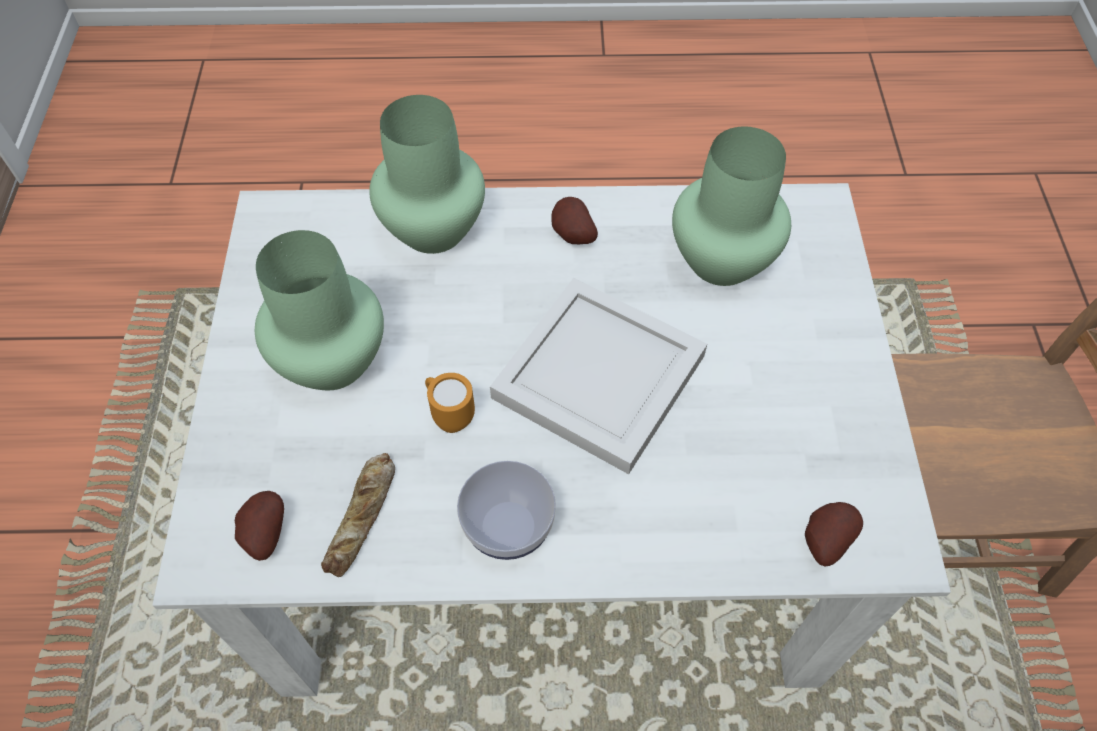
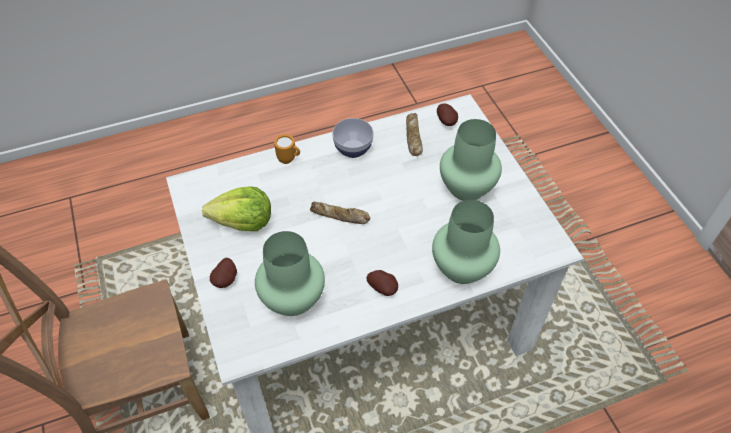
camera: 160 degrees right, 5 degrees down
(449, 415) = (399, 181): orange mug -> orange mug (289, 160)
(595, 377) = (340, 216): white tray -> bread
(785, 422) = (243, 222): none -> lettuce
(823, 539) = (220, 180): potato -> potato (227, 280)

